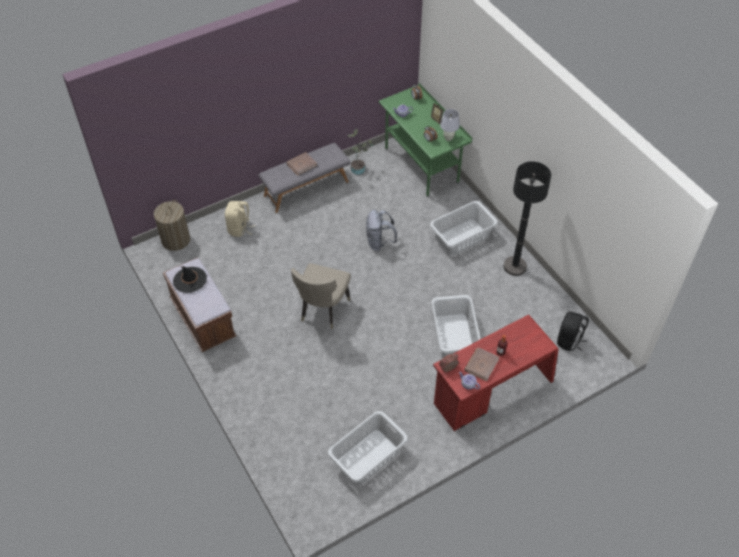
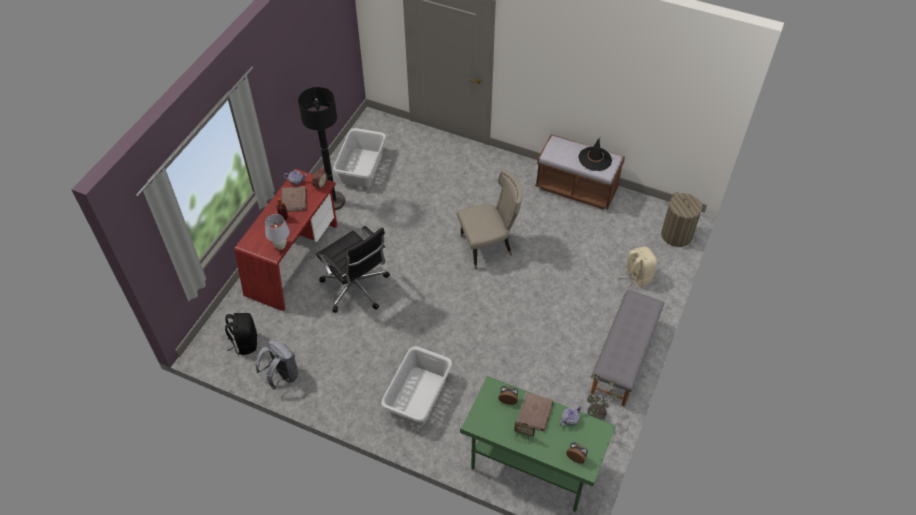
camera: 145 degrees right, 0 degrees up
(301, 165) = (632, 333): brown book -> brown book (535, 413)
(322, 311) = (489, 247): beige chair -> beige chair turned 90 degrees clockwise
(379, 243) = (495, 340): grey backpack -> grey backpack (282, 376)
(448, 138) = (488, 415): white table lamp -> white table lamp (281, 246)
(454, 336) = (356, 289): grey laundry basket -> black office chair
(515, 266) = (341, 393): black floor lamp -> black floor lamp (333, 201)

